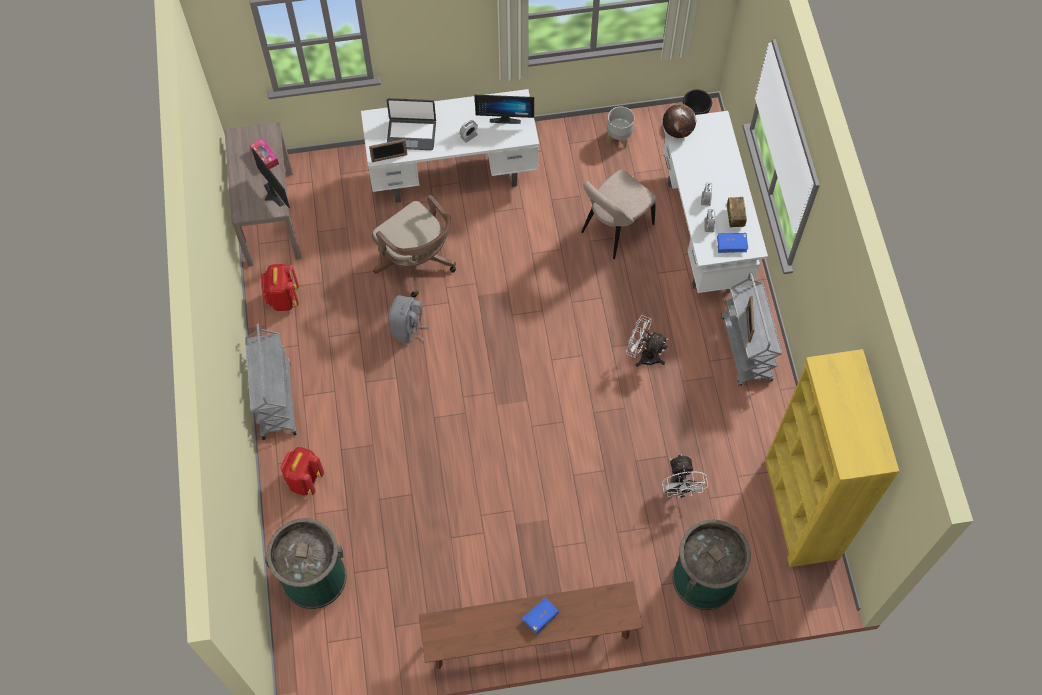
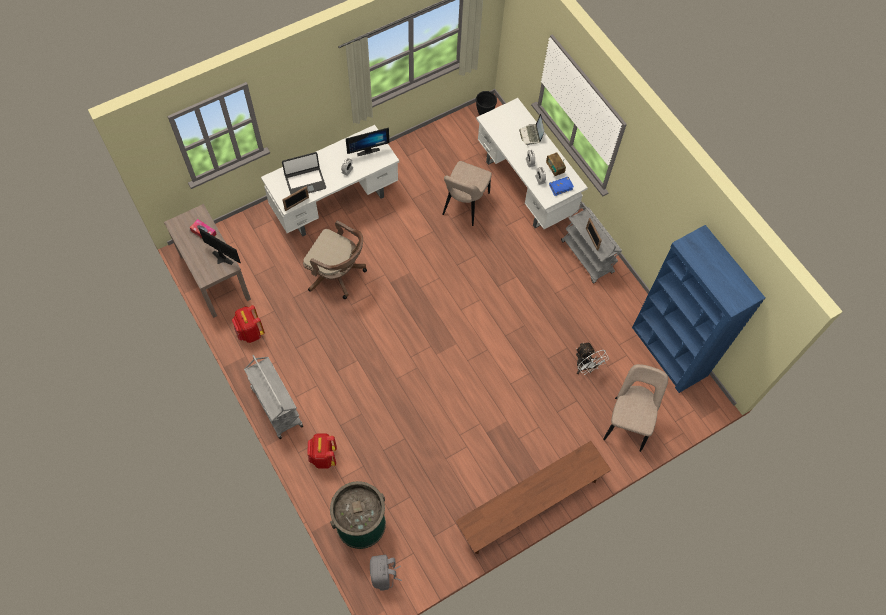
camera: 25 degrees left, 0 degrees up
(408, 329) = (351, 323): grey backpack -> grey backpack (384, 575)
(540, 617) = (540, 489): blue book -> none
(619, 138) = (440, 142): grey planter -> none
(644, 355) = (522, 285): white fan -> none
(677, 130) = (490, 121): globe -> none
(705, 578) = (628, 421): green trash can -> beige chair
(724, 164) = (531, 135): none -> laptop
(800, 509) = (669, 352): yellow bookcase -> blue bookcase

